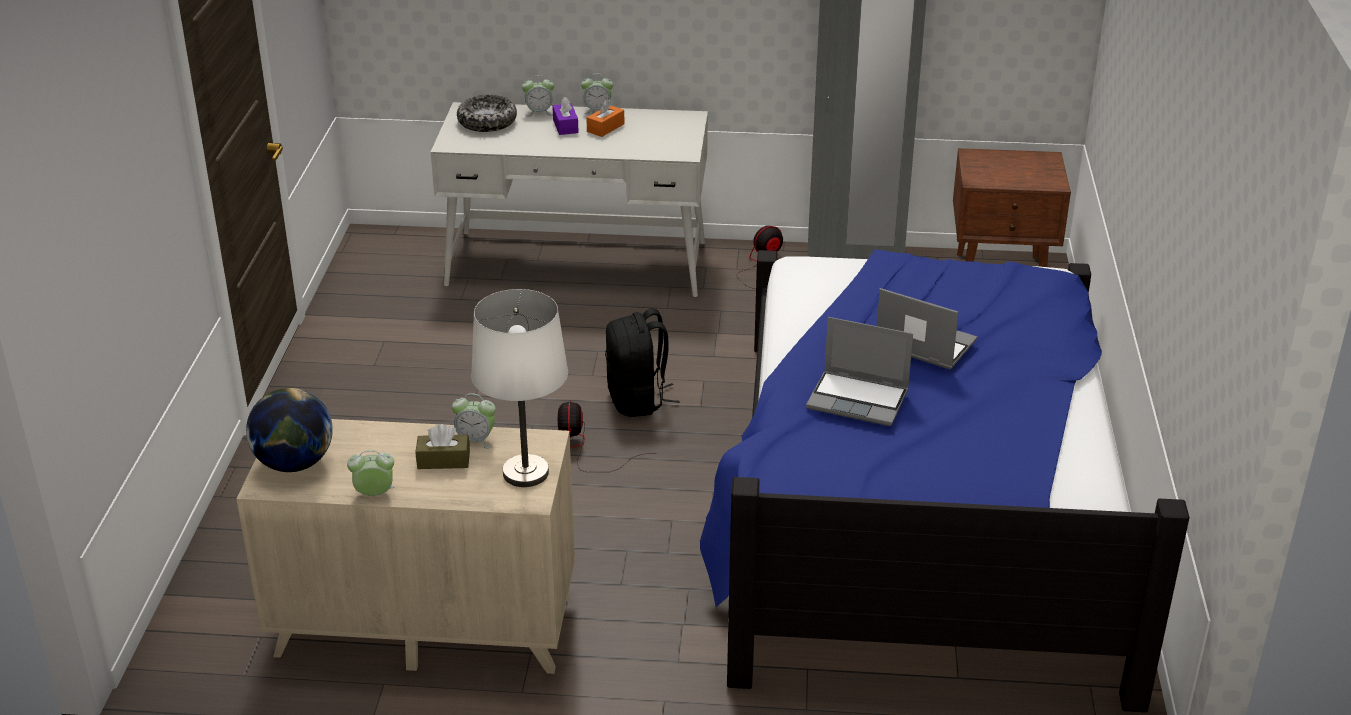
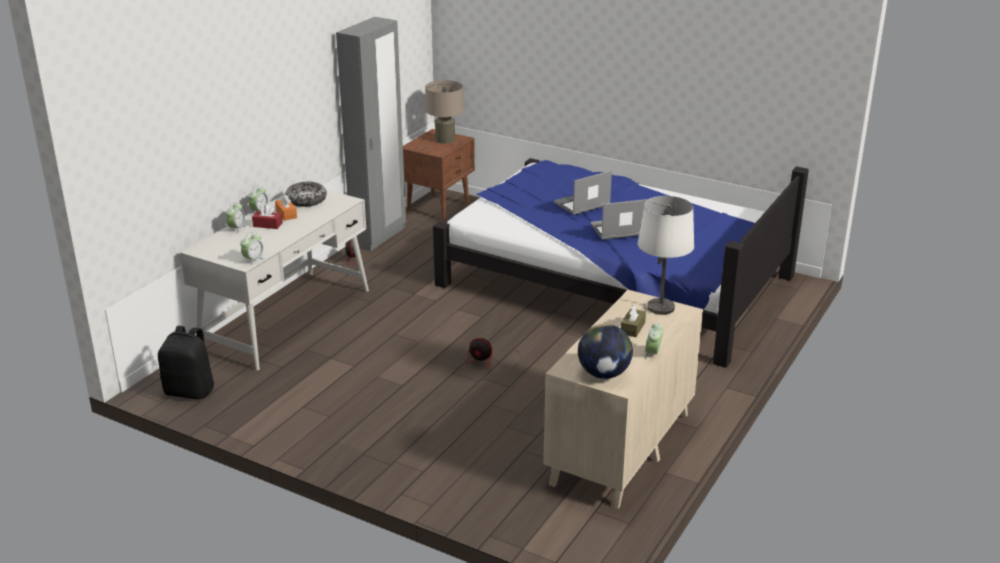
camera: 65 degrees left, 5 degrees down
(475, 440) = (619, 316): alarm clock -> alarm clock (253, 260)
(487, 122) = (228, 247): bowl -> bowl (306, 200)
(565, 126) = (267, 225): purple tissue box -> red tissue box
(638, 400) = (459, 333): black backpack -> black backpack (190, 391)
(859, 400) = (618, 230): laptop -> laptop turned 150 degrees counterclockwise
(1031, 172) = (445, 140): none -> beige table lamp

